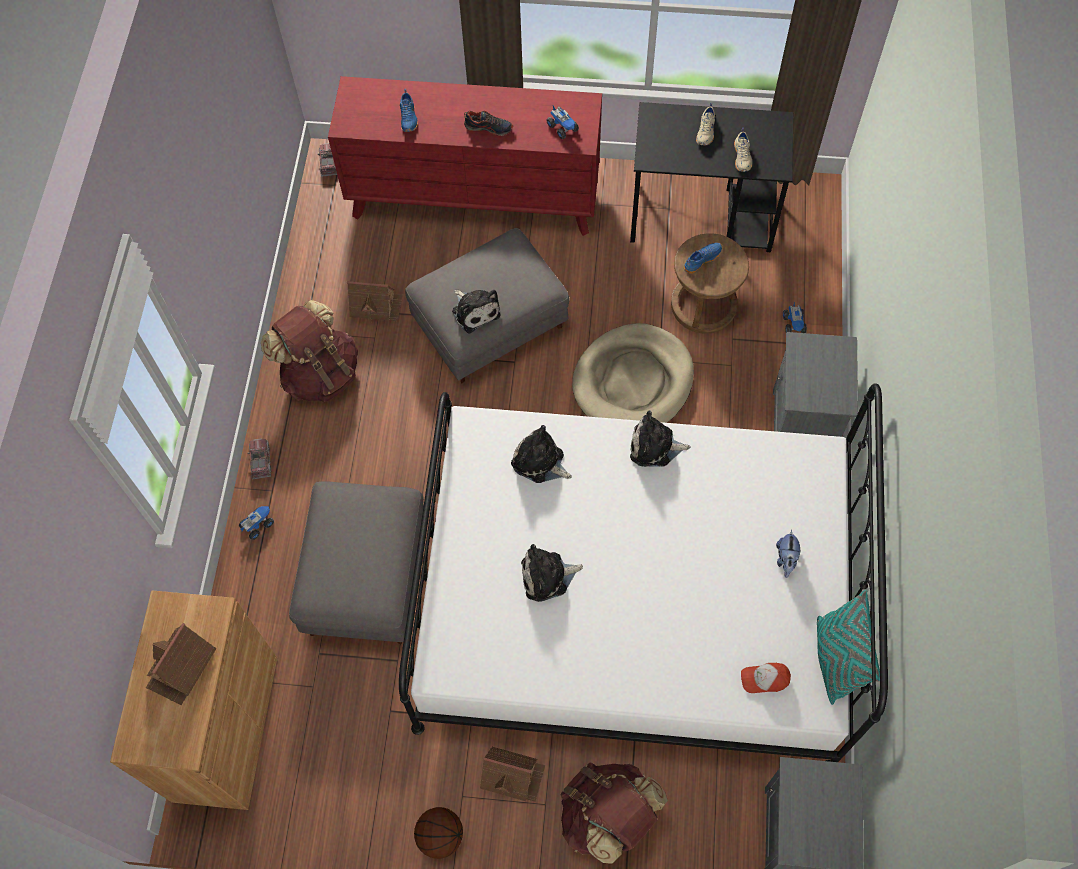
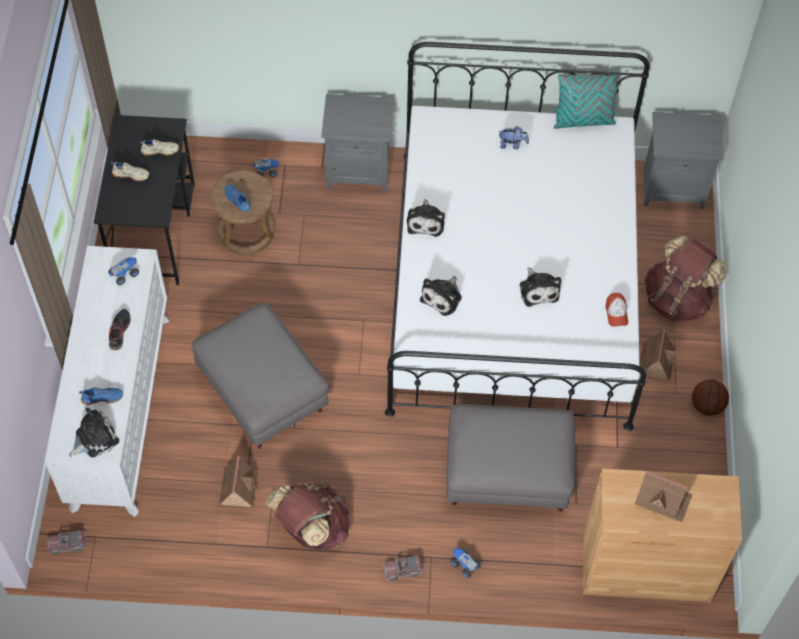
camera: 95 degrees left, 5 degrees down
(475, 198) = (120, 410): red dresser -> white dresser
(475, 311) = (284, 366): plush toy -> plush toy (94, 438)
(633, 381) = (319, 283): beige dog bed -> none
(764, 679) = (602, 160): cap -> cap (616, 313)

